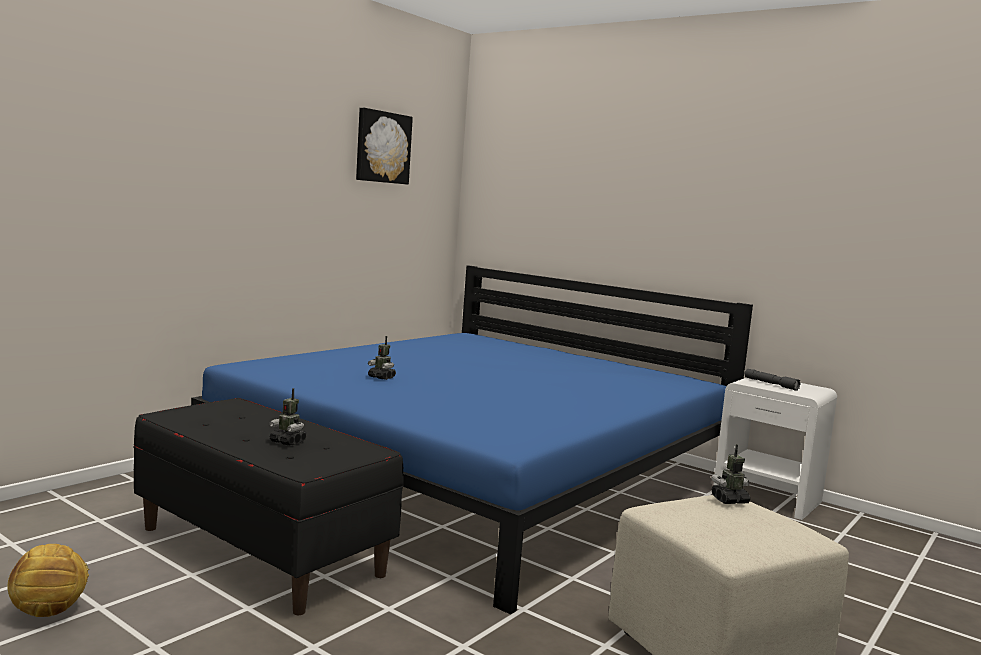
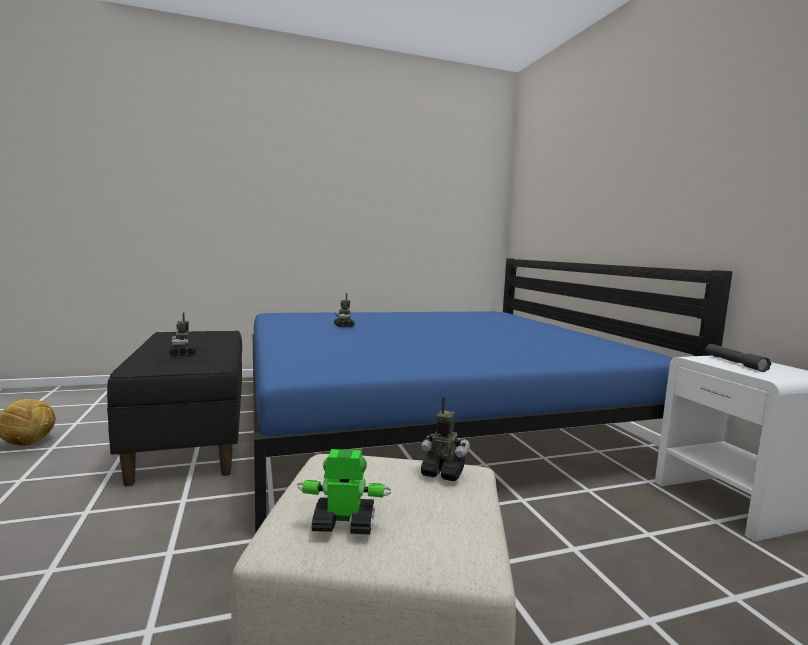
camera: 35 degrees right, 0 degrees up
(382, 147) = (425, 165): picture -> none
(745, 538) = (343, 524): none -> toy robot

